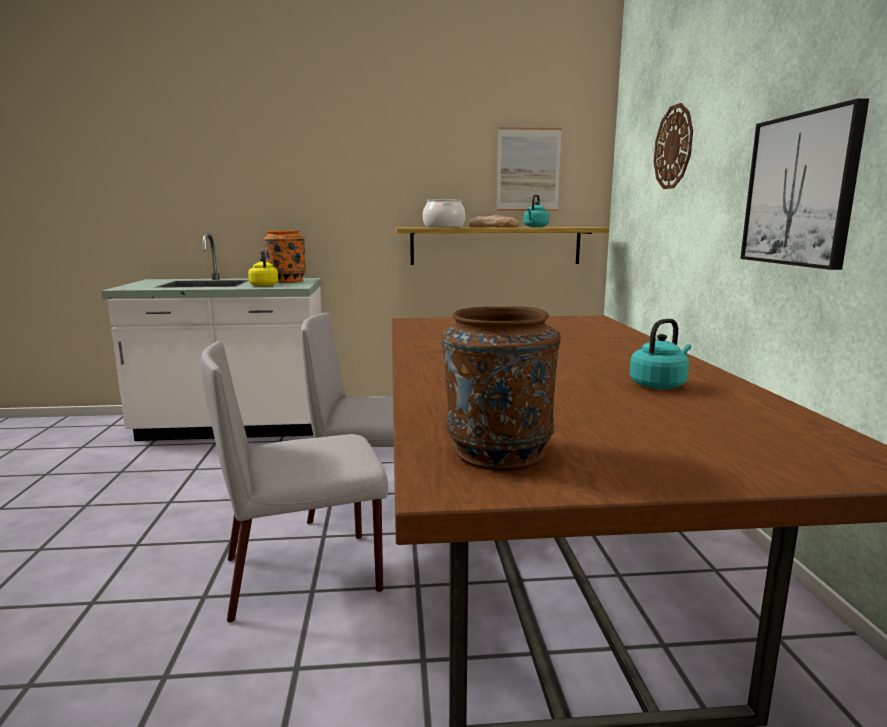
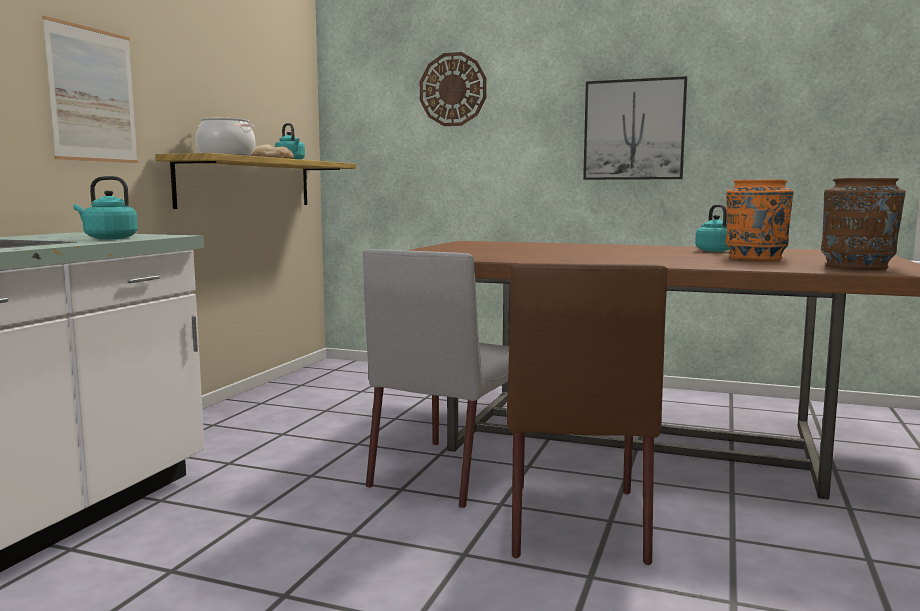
camera: 65 degrees left, 5 degrees down
(264, 285) = (108, 238): yellow kettle -> turquoise kettle
(286, 281) = (75, 235): orange vase -> orange vase (755, 258)
(305, 574) = (576, 520): grey chair -> brown chair
(528, 170) = (266, 93): picture -> picture (93, 95)

